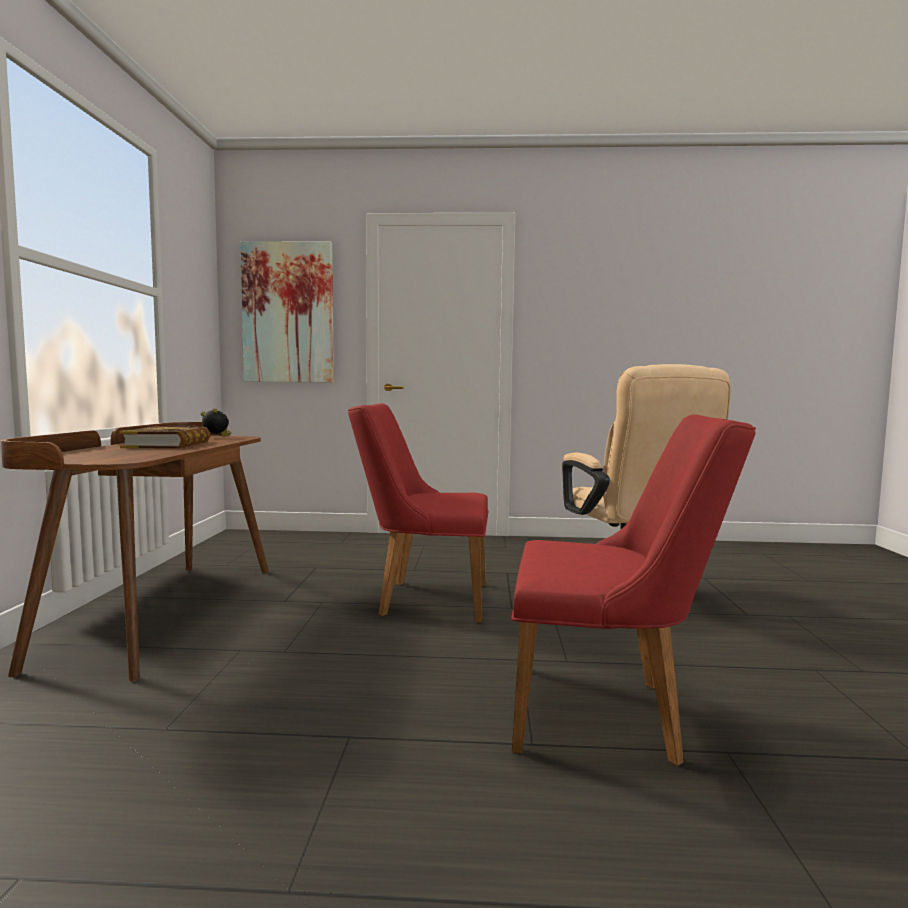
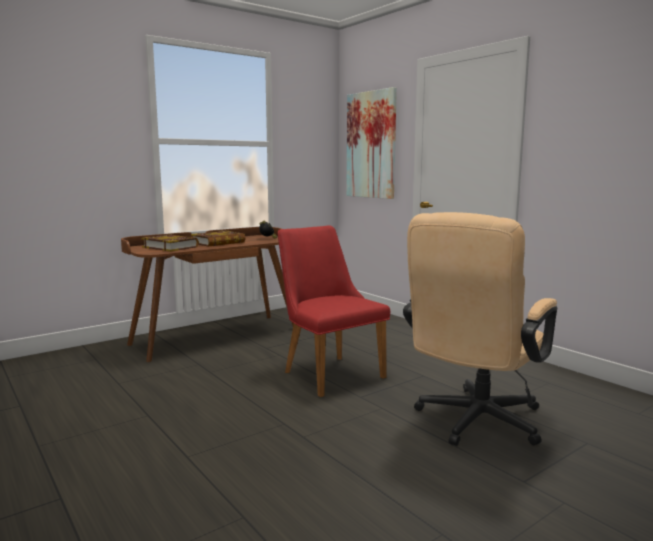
camera: 50 degrees right, 5 degrees up
(113, 453) = (170, 247): none -> book
(612, 714) = (247, 469): red chair -> none

